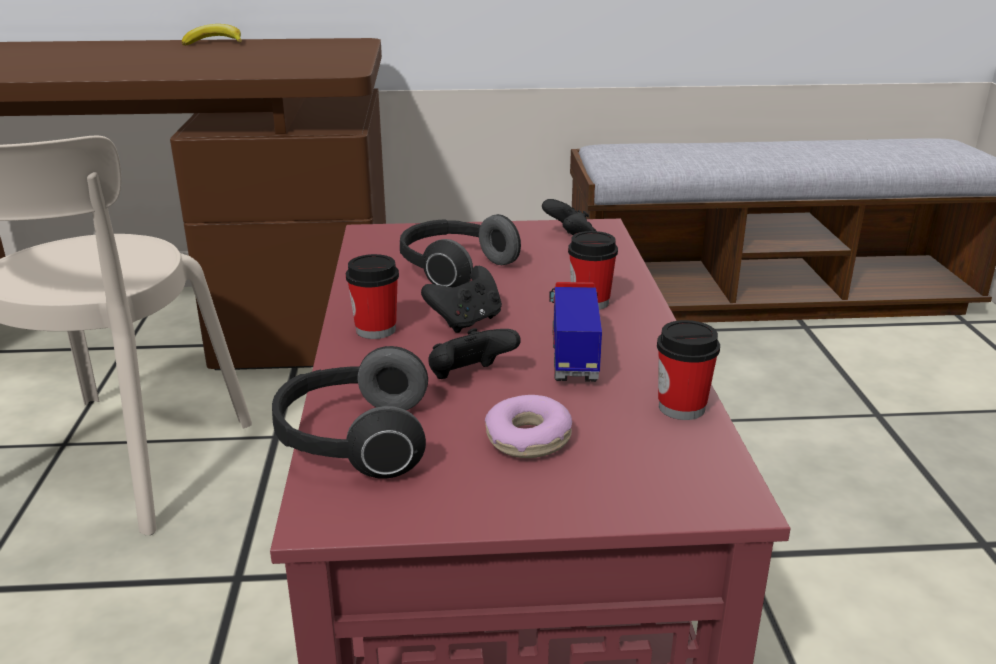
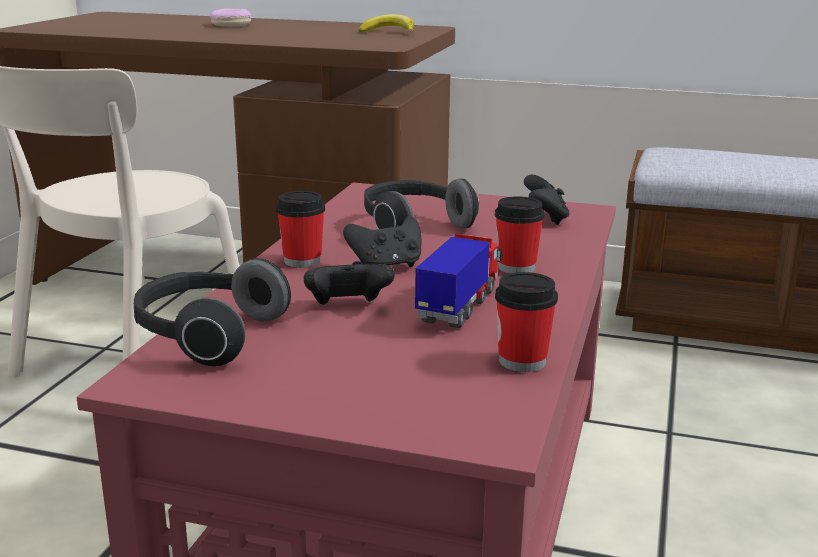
camera: 20 degrees right, 5 degrees down
(214, 43) = (308, 22): banana -> banana (389, 32)
(528, 439) = (355, 360): donut -> donut (231, 25)

